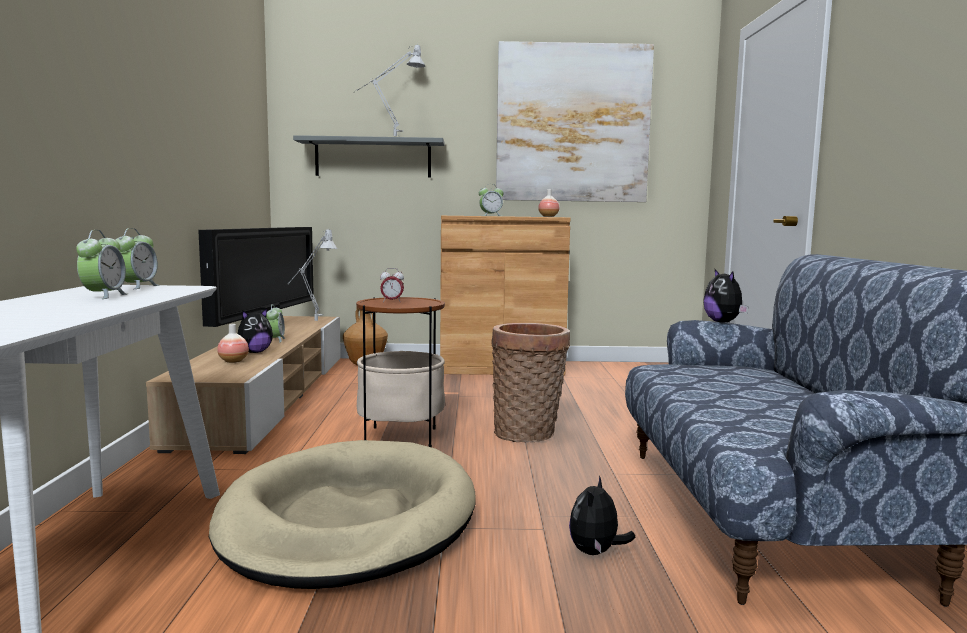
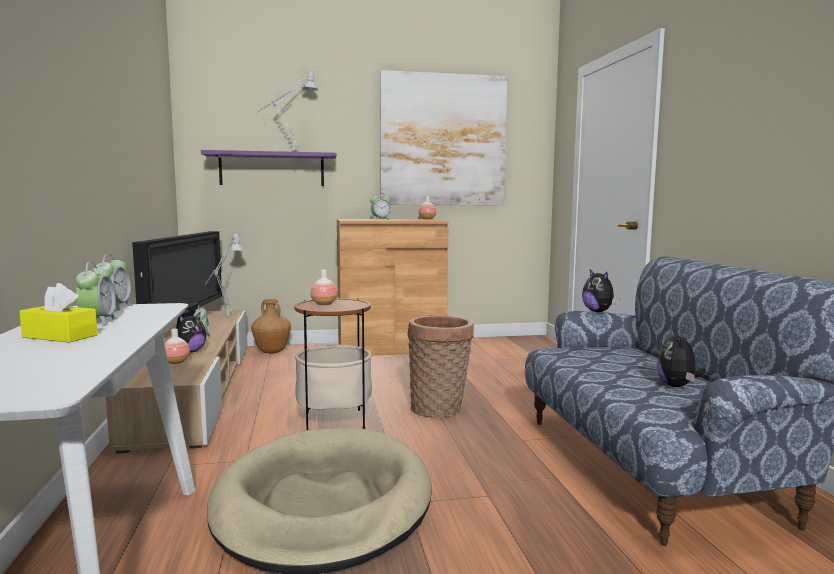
camera: 10 degrees left, 0 degrees up
(50, 304) = (60, 336): none -> yellow tissue box
(373, 158) = (272, 169): grey shelf -> purple shelf
(392, 301) = (324, 304): alarm clock -> vase
(596, 553) = (538, 513): plush toy -> plush toy (677, 386)

